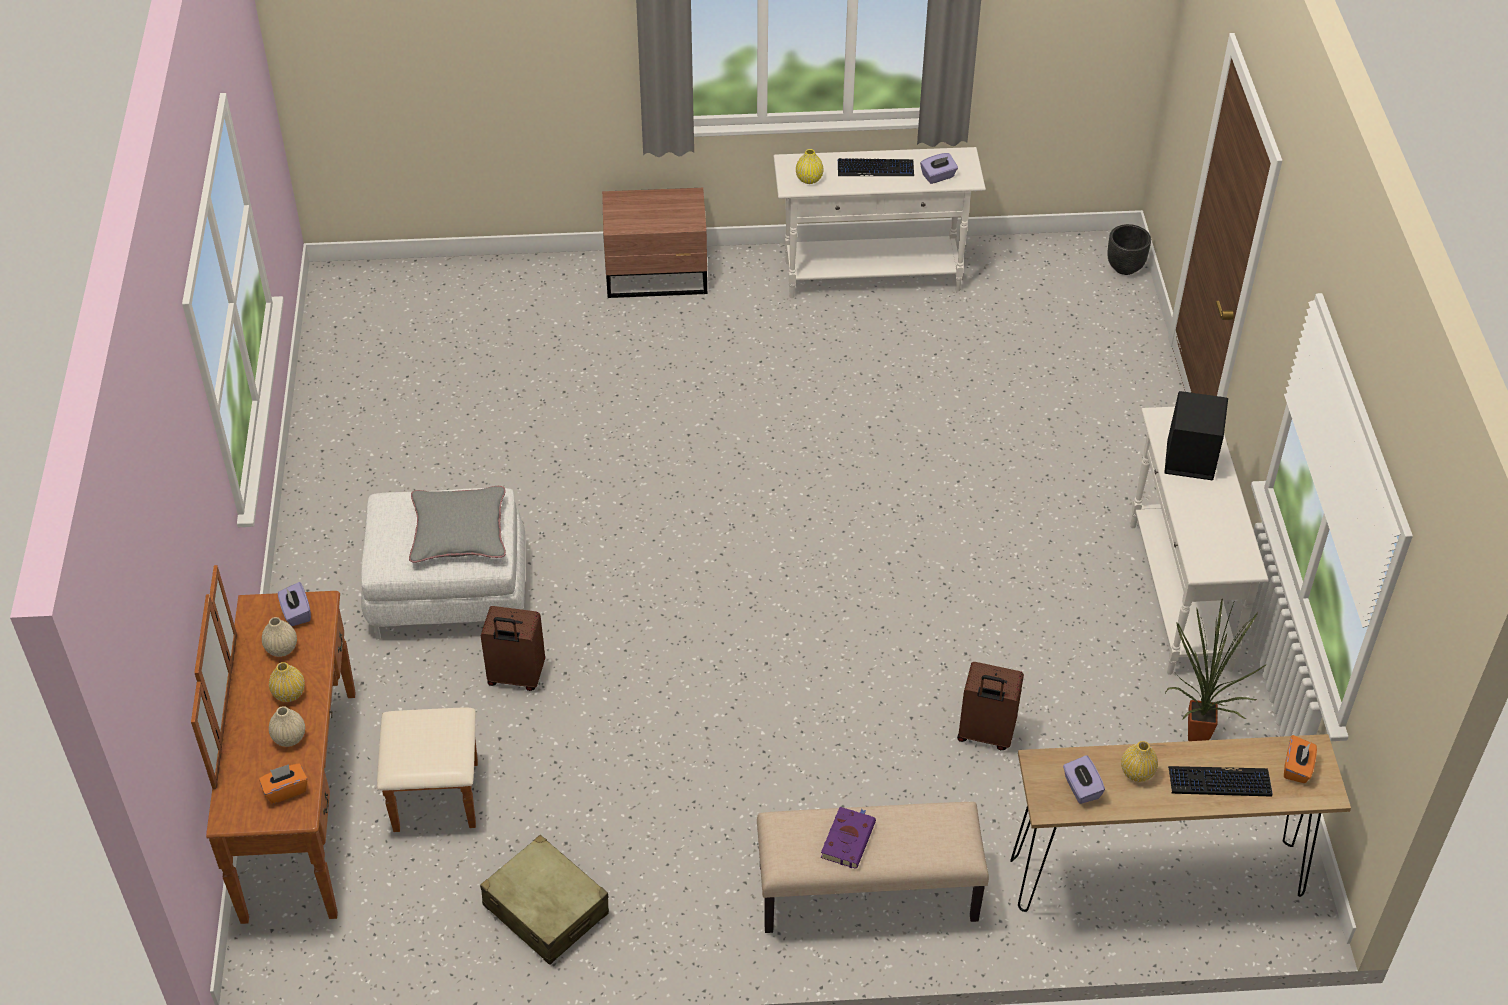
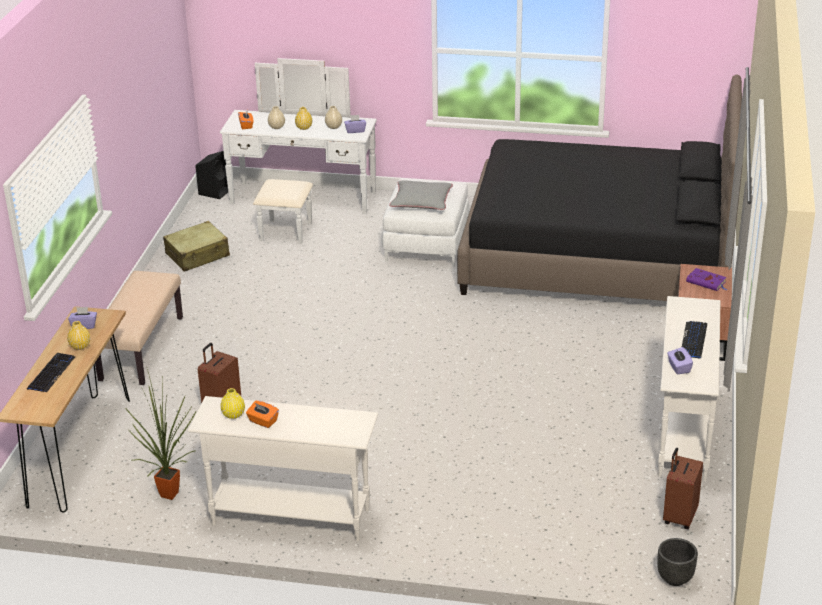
camera: 105 degrees right, 15 degrees down
(332, 800) = (300, 205): brown dresser -> white dresser
(458, 387) = (598, 256): none -> black bed
(515, 677) = (352, 258): brown suitcase -> brown suitcase (679, 517)
(809, 179) = (685, 310): yellow vase -> yellow vase (233, 415)
(848, 838) = (140, 293): purple book -> purple book (707, 282)
(1188, 460) = (314, 420): black speaker -> black speaker (215, 191)
(1297, 768) = (38, 404): orange tissue box -> orange tissue box (263, 421)

